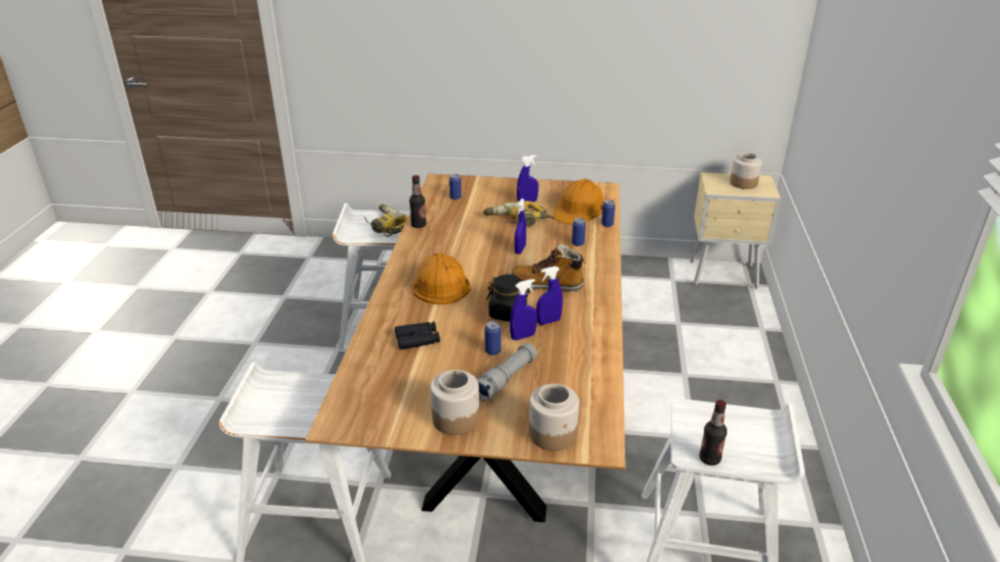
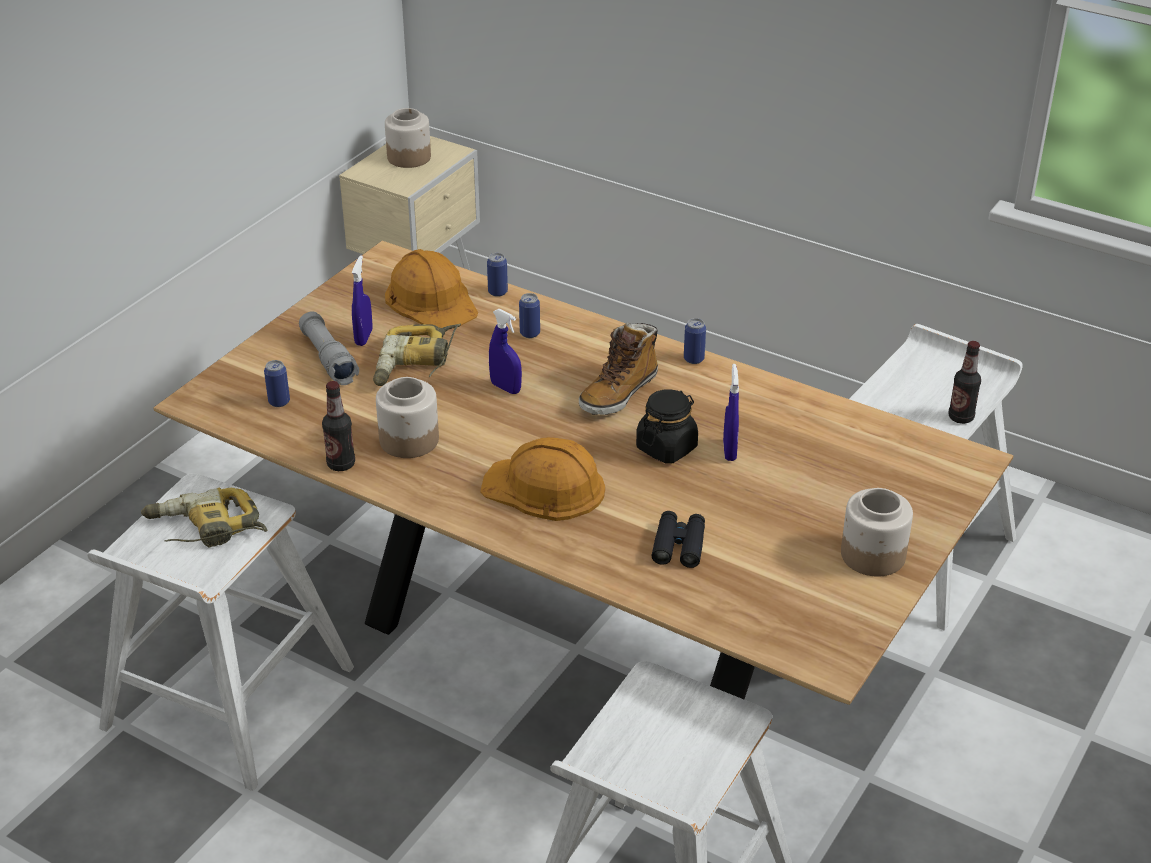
camera: 65 degrees left, 5 degrees up
(492, 351) = (747, 485): can -> can (693, 359)
(506, 379) = (814, 492): grey flashlight -> grey flashlight (328, 358)
(548, 321) = (709, 420): blue spray bottle -> none
(553, 434) = (937, 487): jar -> jar (410, 440)

